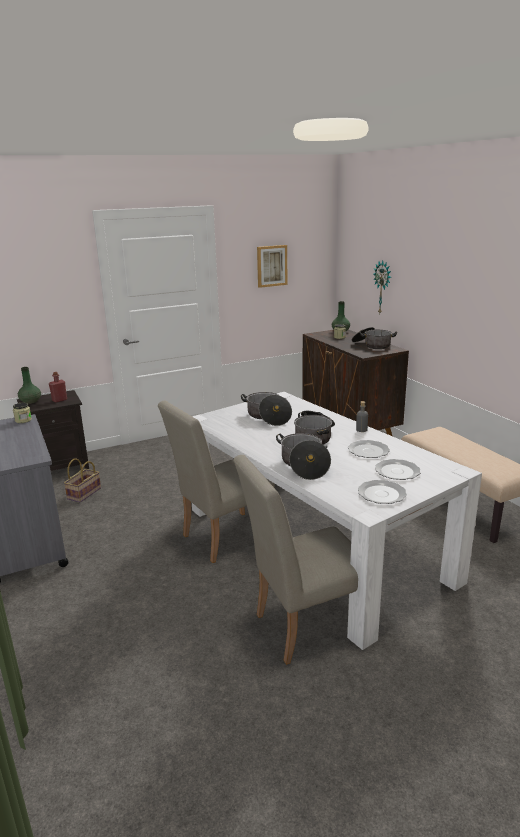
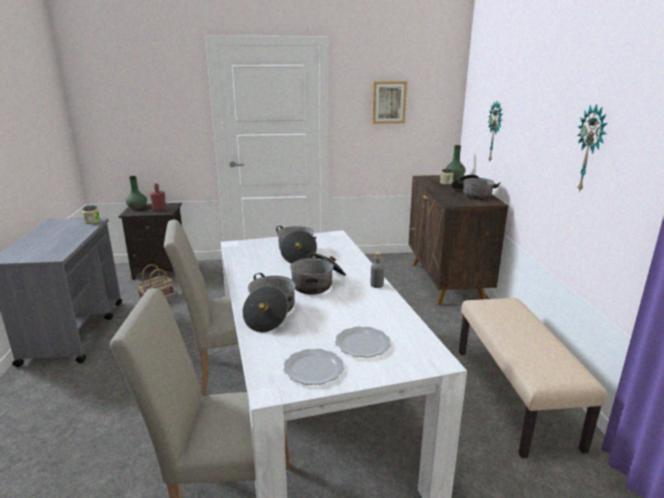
camera: 20 degrees right, 0 degrees up
(367, 451) = (356, 311): plate -> none
(494, 298) = (591, 149): none -> wall clock

